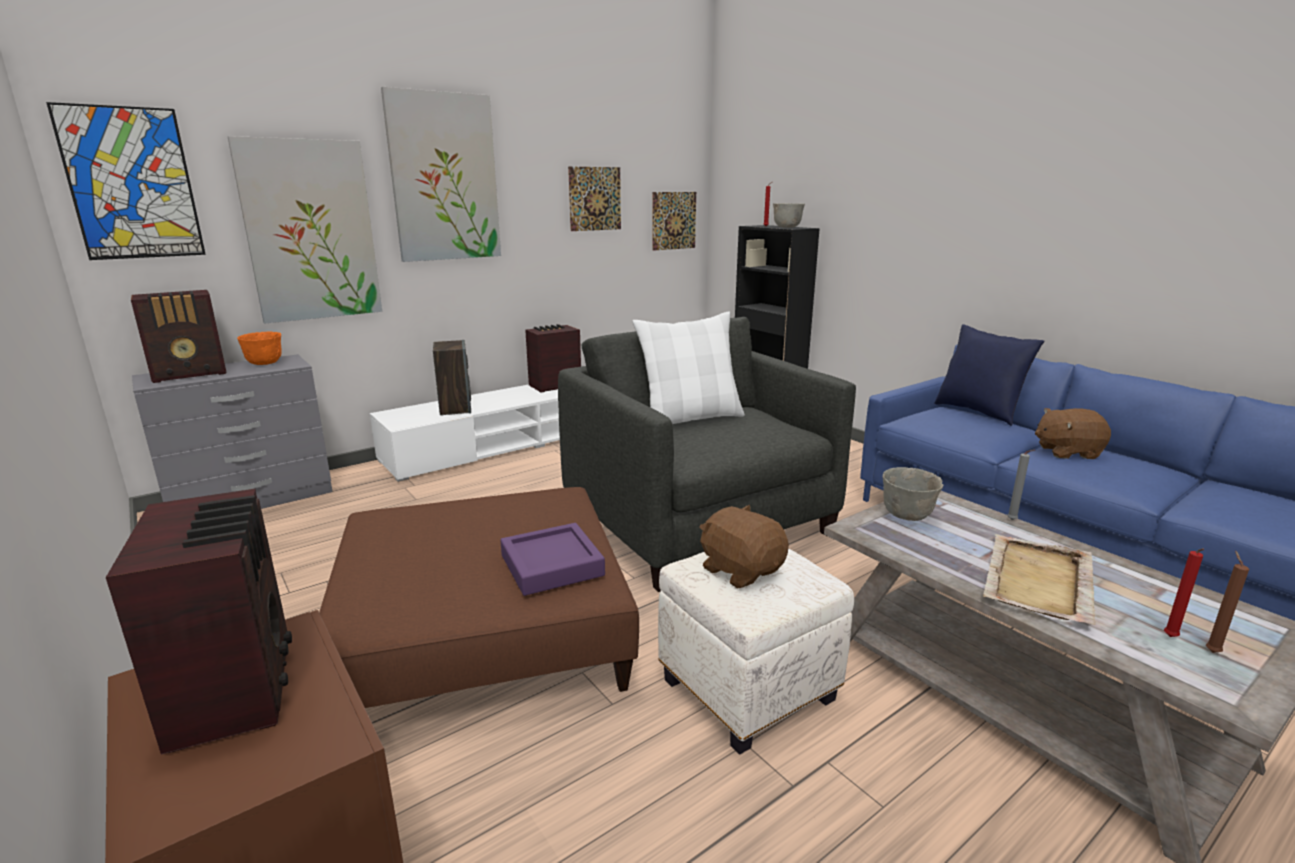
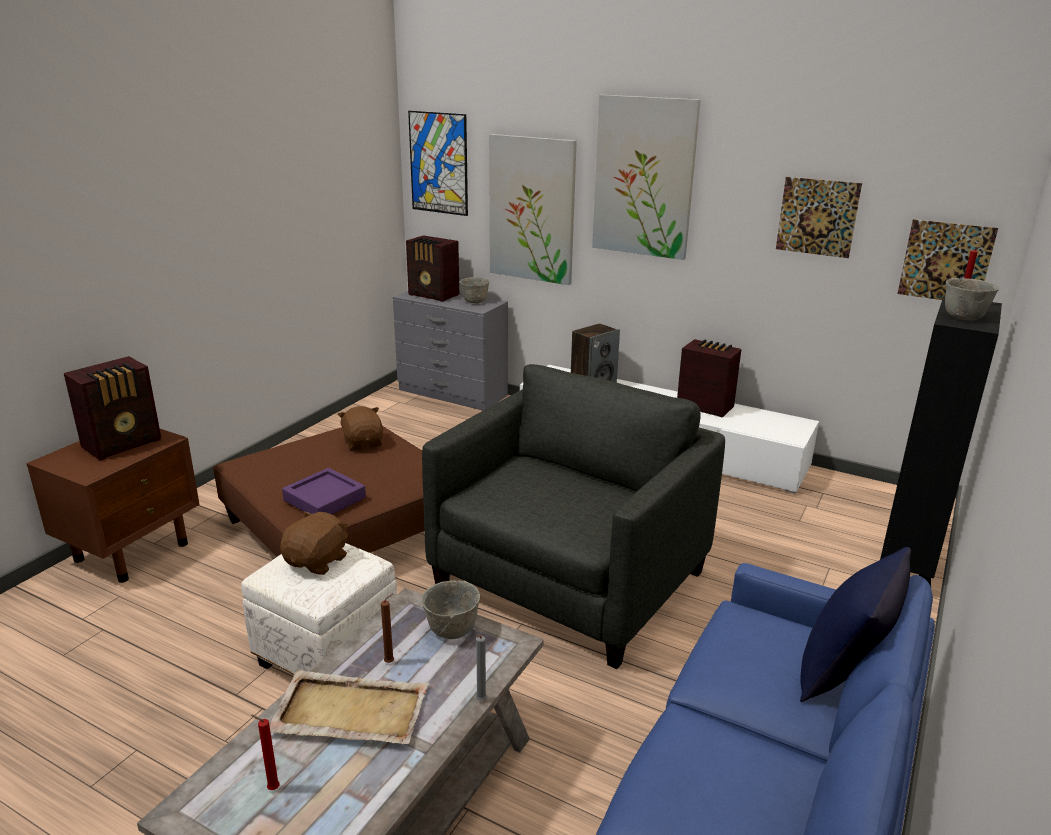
camera: 65 degrees right, 5 degrees up
(265, 363) = (475, 302): orange bowl -> grey bowl
(690, 419) = (567, 475): white pillow -> none
(1067, 452) = (741, 757): brown plush toy -> brown plush toy (363, 443)
(1210, 651) = (256, 813): brown candle -> brown candle (391, 662)

